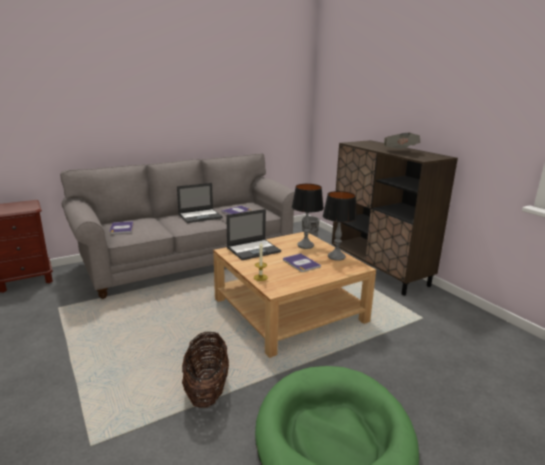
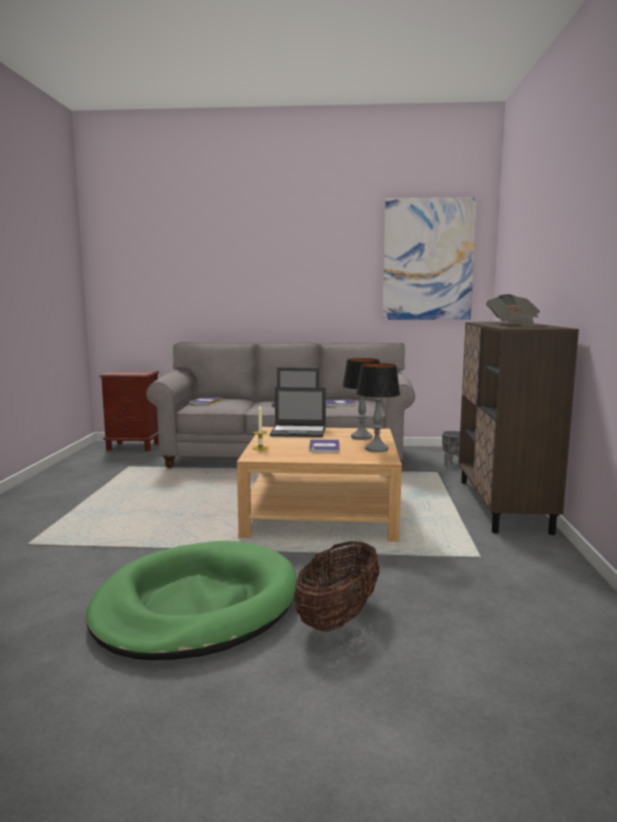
camera: 35 degrees right, 10 degrees down
(207, 389) = (152, 541): basket -> basket (338, 618)
(271, 84) = (428, 260): none -> picture

